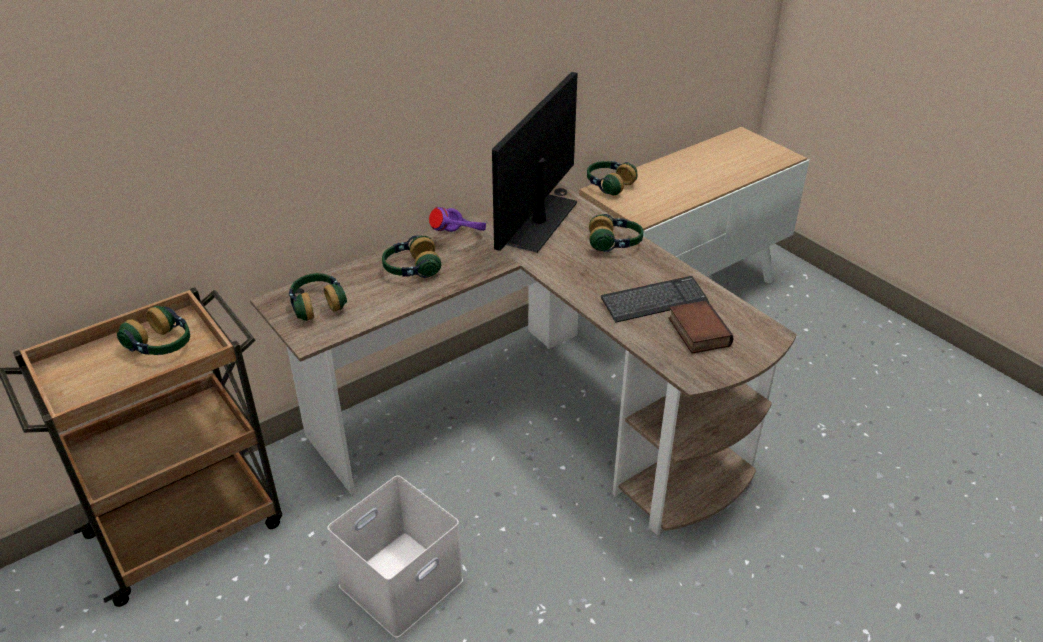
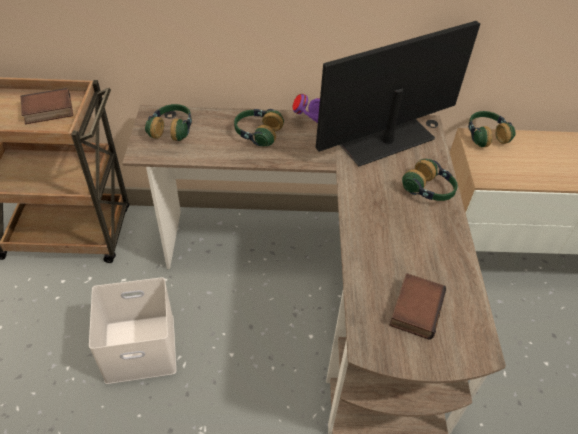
camera: 35 degrees right, 10 degrees up
(162, 345) = (47, 111): headphones -> book
(654, 301) = (407, 259): keyboard -> none

